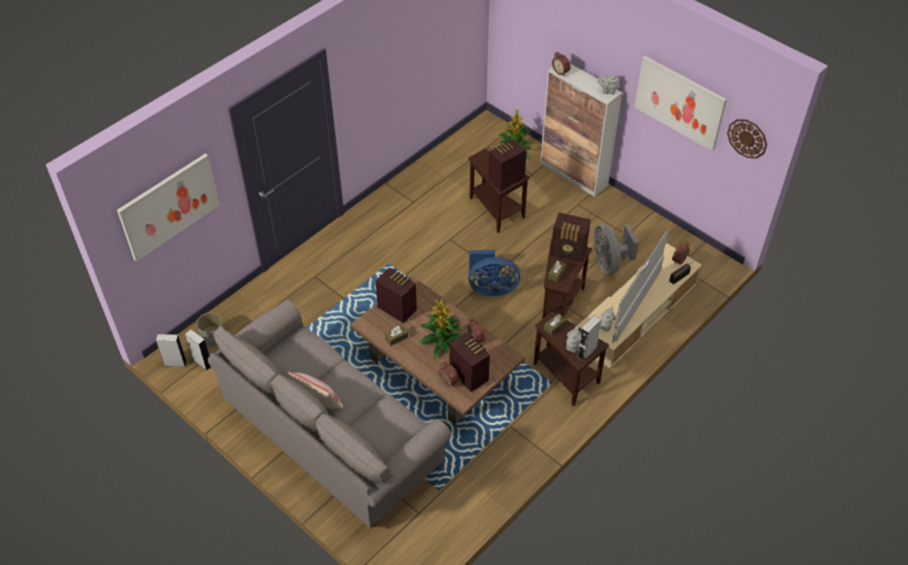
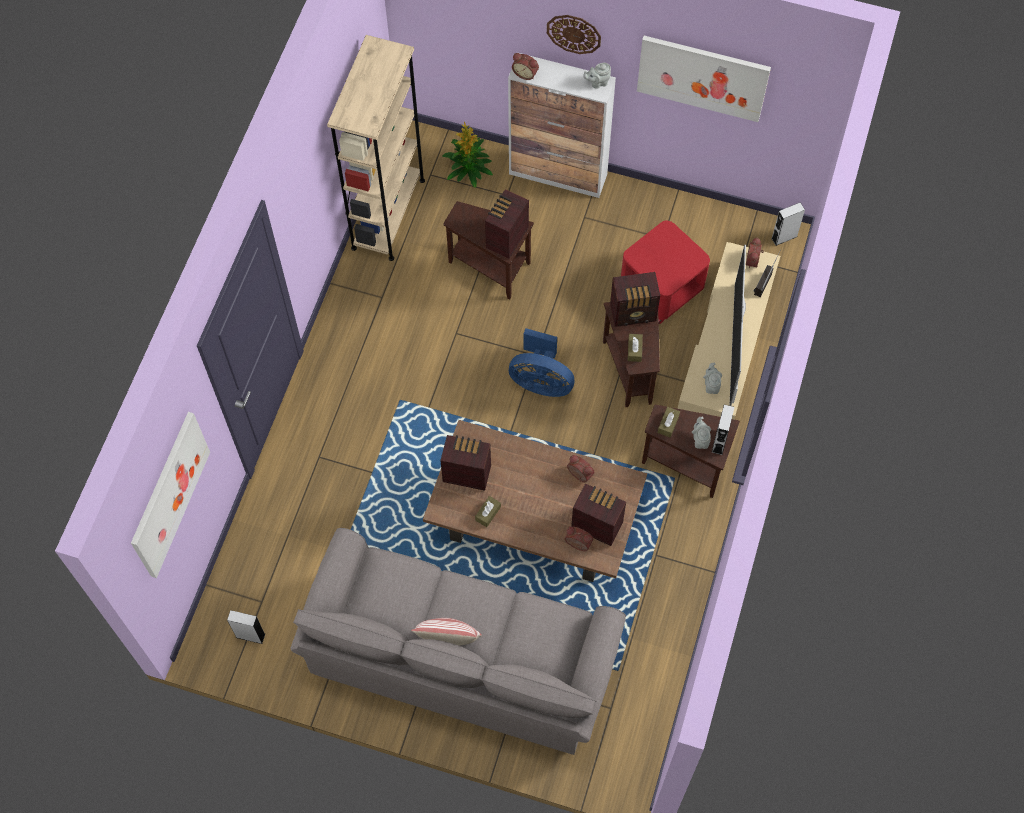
camera: 25 degrees left, 15 degrees up
(175, 363) = (217, 651): grey speaker -> grey speaker (784, 237)
(214, 338) = (244, 597): grey planter -> none
(441, 342) = (543, 496): potted plant -> none
(446, 158) = (388, 214): none -> beige bookcase
(491, 288) = (541, 381): blue fan -> blue fan turned 45 degrees clockwise
(609, 263) = (661, 287): grey fan -> red side table
(747, 138) = (805, 102): wall clock -> wall clock (574, 33)

